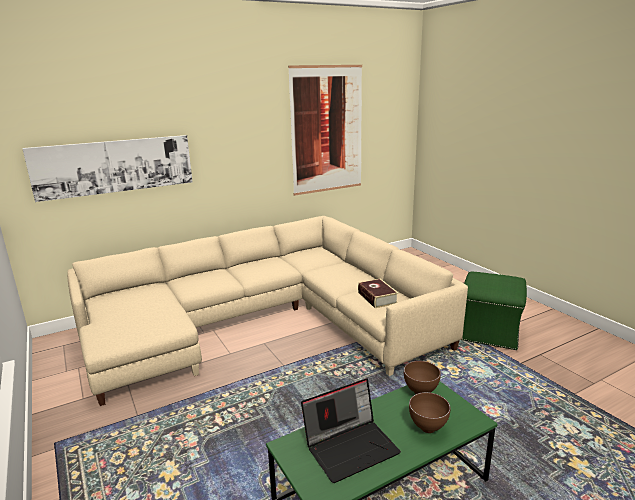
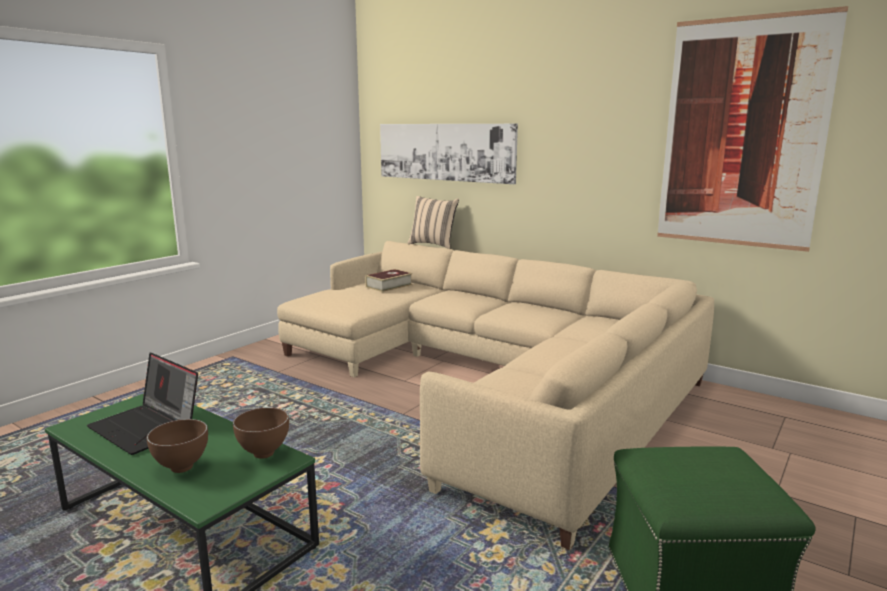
camera: 65 degrees right, 5 degrees down
(127, 250) = (433, 245): none -> beige pillow
(377, 298) = (512, 385): book -> book (389, 286)

